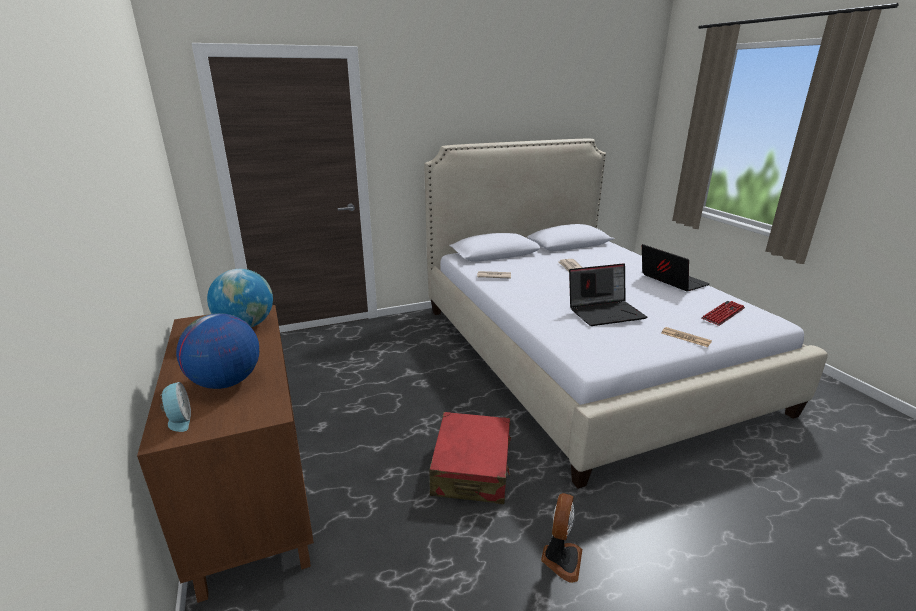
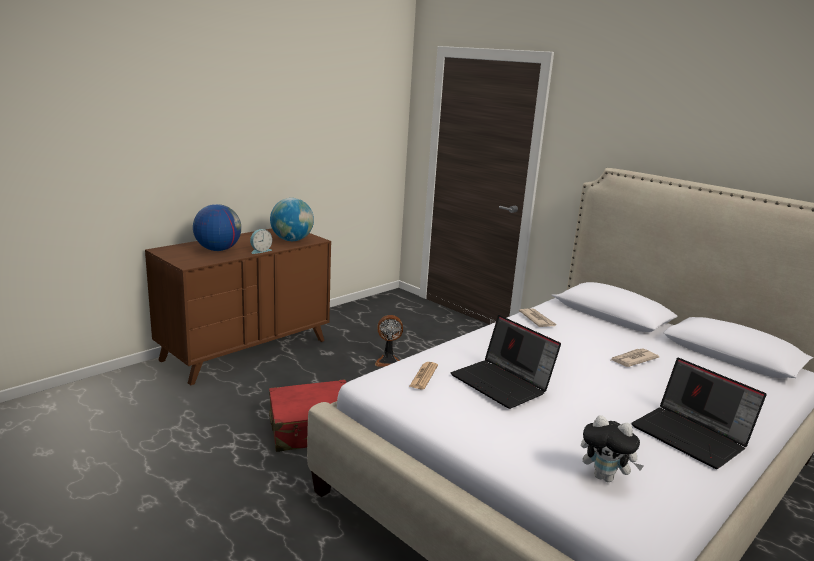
camera: 65 degrees right, 5 degrees down
(179, 420) = (176, 249): alarm clock -> alarm clock (260, 251)
(560, 559) = (222, 489): fan -> fan (388, 361)
(670, 281) = (692, 436): laptop -> laptop turned 105 degrees clockwise
(685, 337) = (486, 440): newspaper -> newspaper (423, 376)
(723, 314) = (605, 477): keyboard -> plush toy

